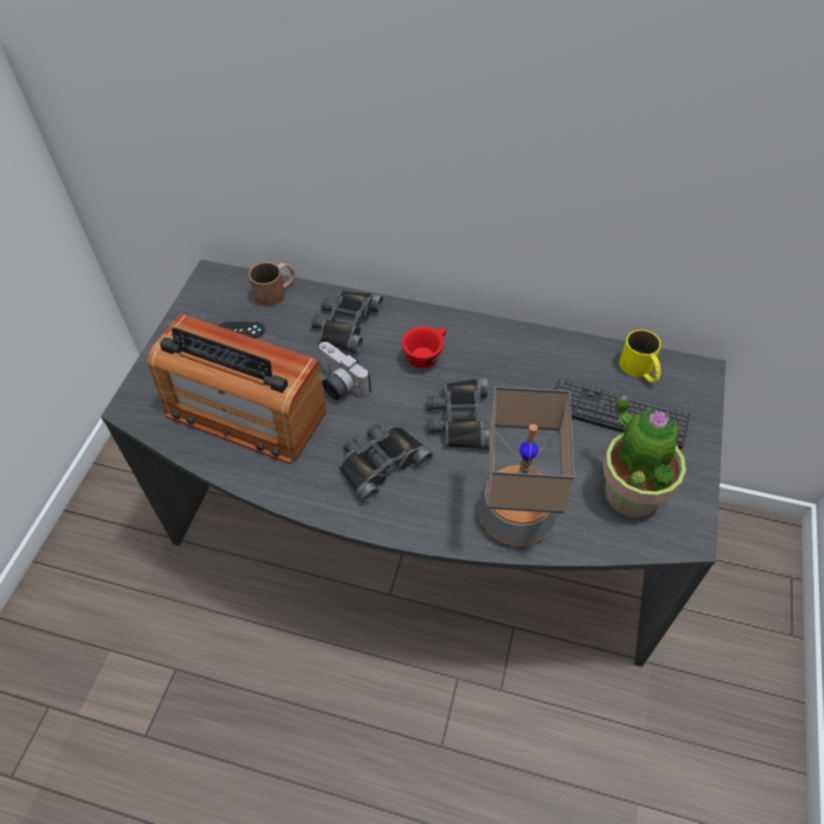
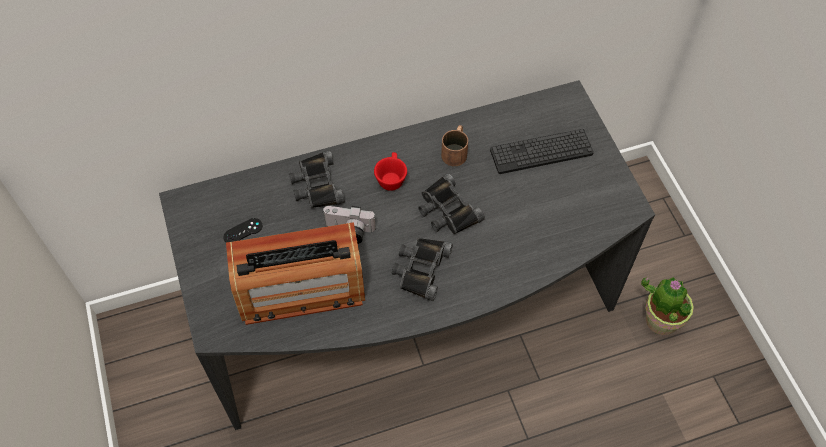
camera: 35 degrees left, 5 degrees up
(276, 292) = (243, 188): brown mug -> brown mug (455, 150)
(516, 514) = (528, 252): table lamp -> none
(631, 492) = (583, 199): potted plant -> potted plant (661, 320)
(640, 370) = (534, 114): yellow mug -> none

